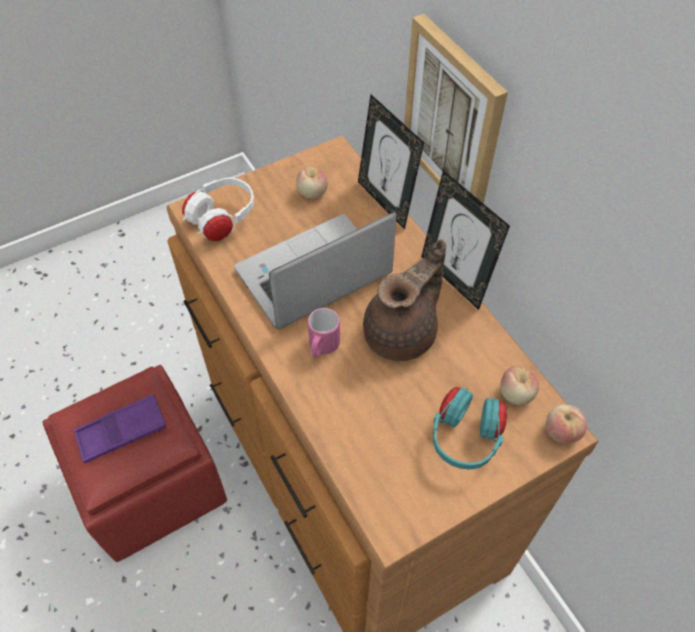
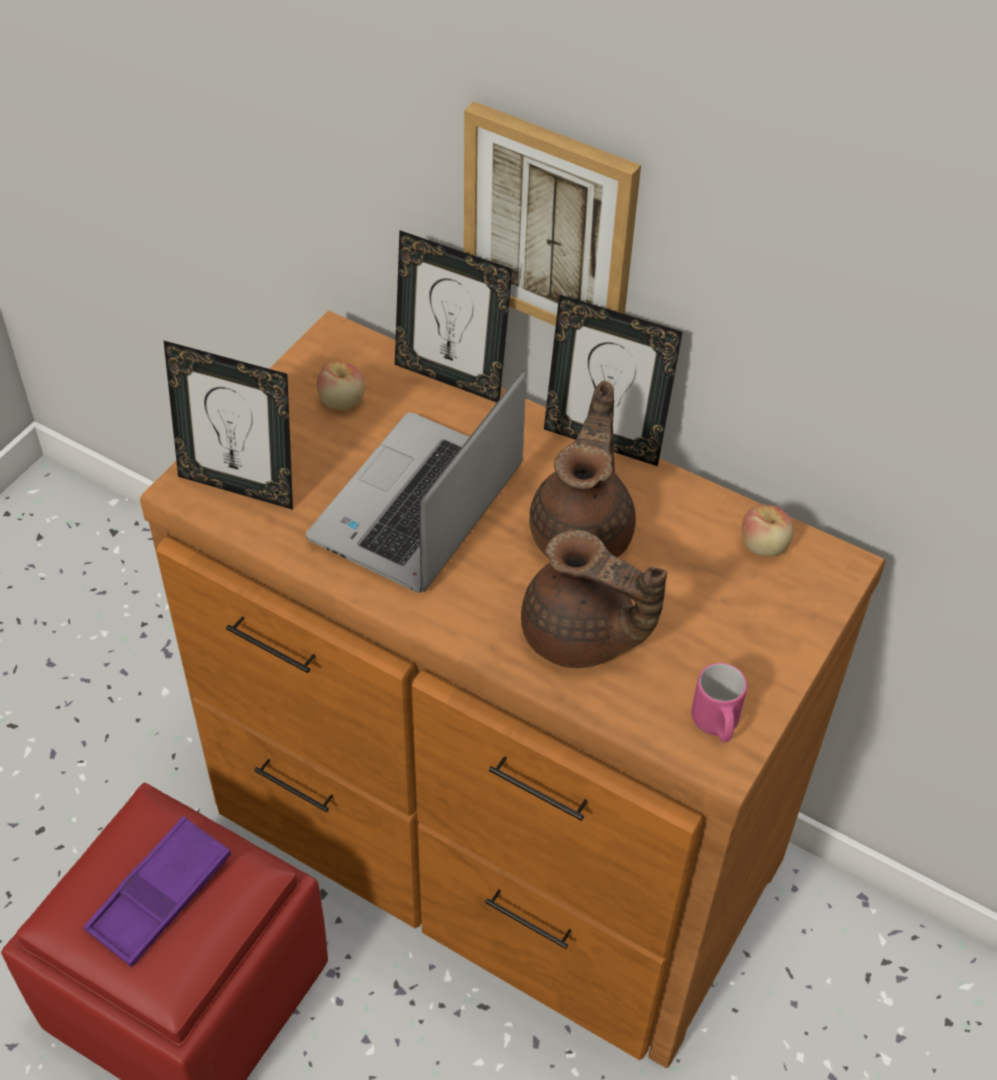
camera: 30 degrees left, 5 degrees down
(222, 220) = (239, 485): white headphones -> picture frame
(322, 347) = (494, 591): pink mug -> pink mug (716, 725)
(355, 402) = (581, 637): none -> brown teapot
(465, 438) = (738, 620): turquoise headphones -> none
(561, 432) = (840, 566): apple -> none

